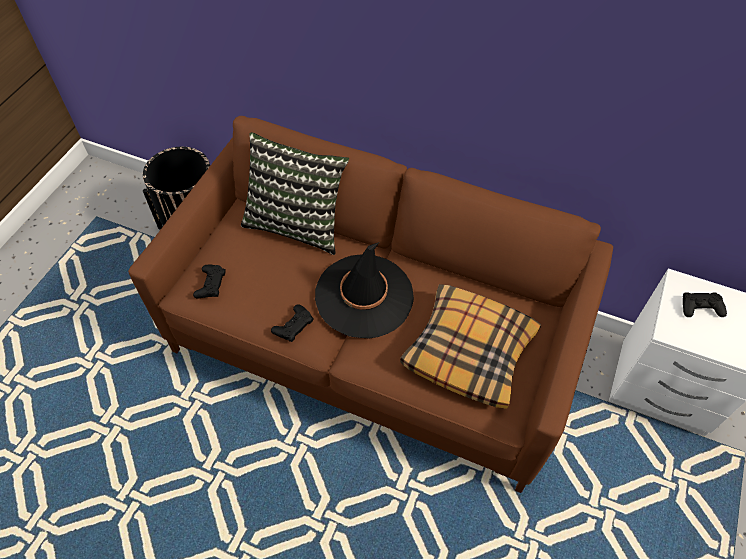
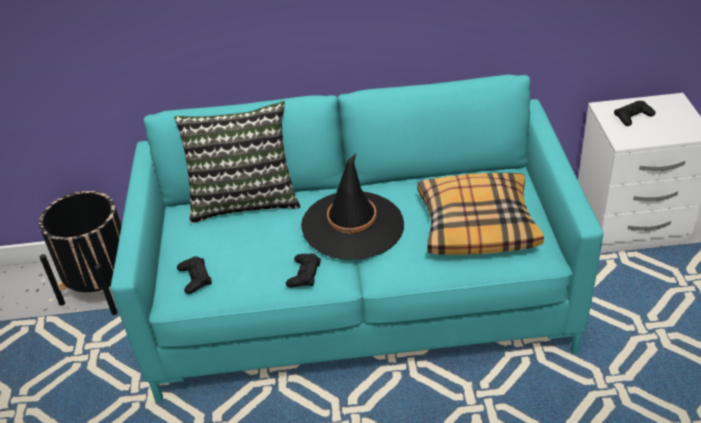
camera: 25 degrees left, 15 degrees down
(373, 341) = (358, 301): brown sofa -> turquoise sofa

